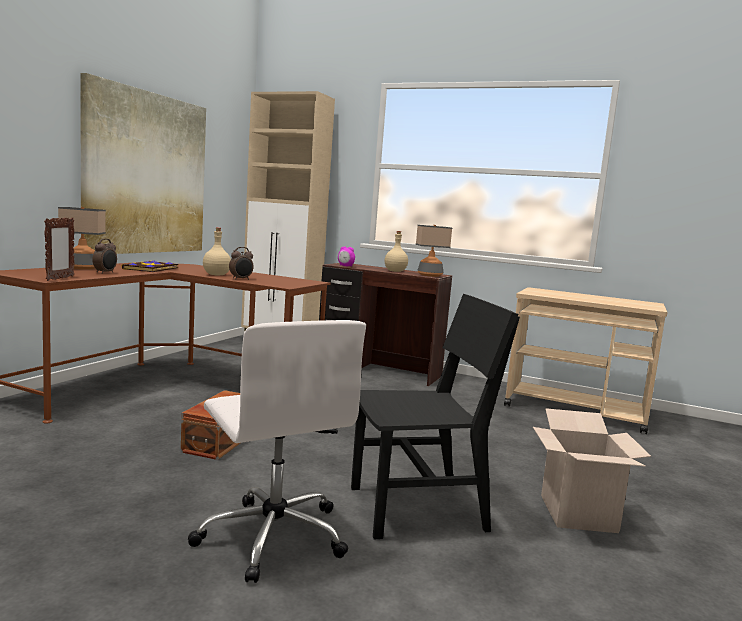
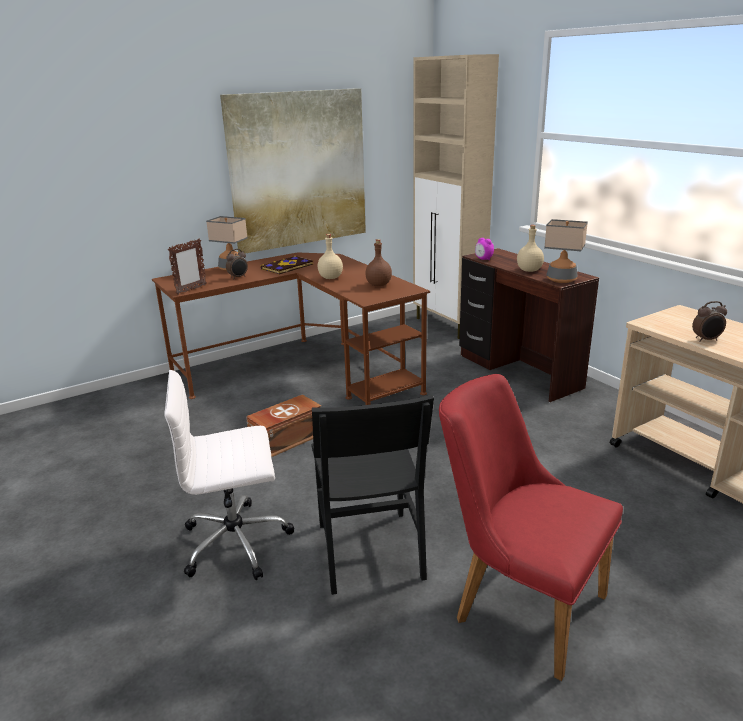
camera: 35 degrees right, 15 degrees up
(241, 279) = (342, 286): alarm clock -> alarm clock (706, 340)
(272, 535) = (238, 542): white office chair -> white office chair turned 75 degrees clockwise
(276, 279) = (379, 285): none -> brown bottle
(417, 508) = (369, 550): black chair -> black chair turned 60 degrees clockwise
(578, 514) = (517, 603): cardboard box -> red chair

